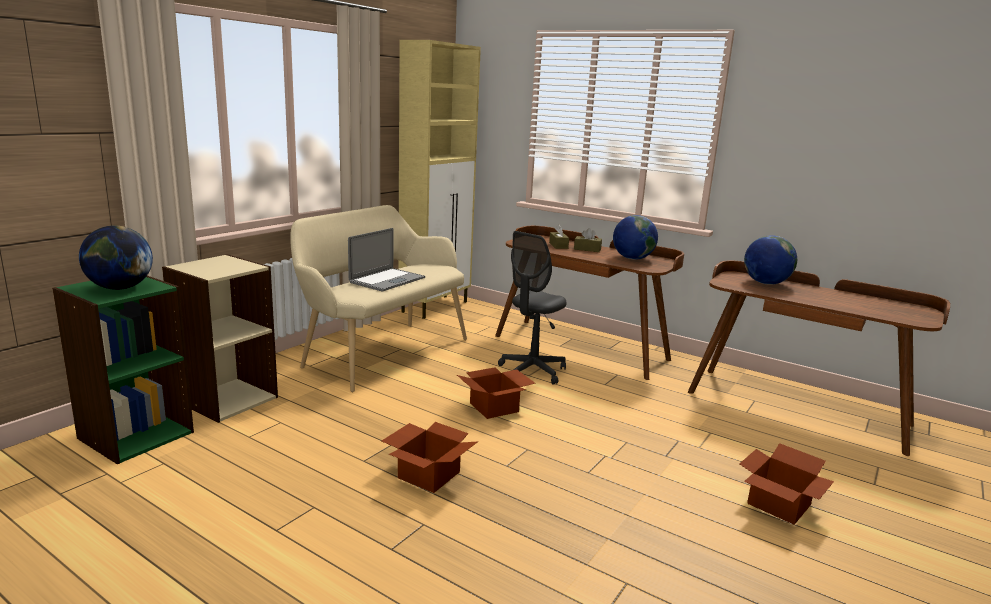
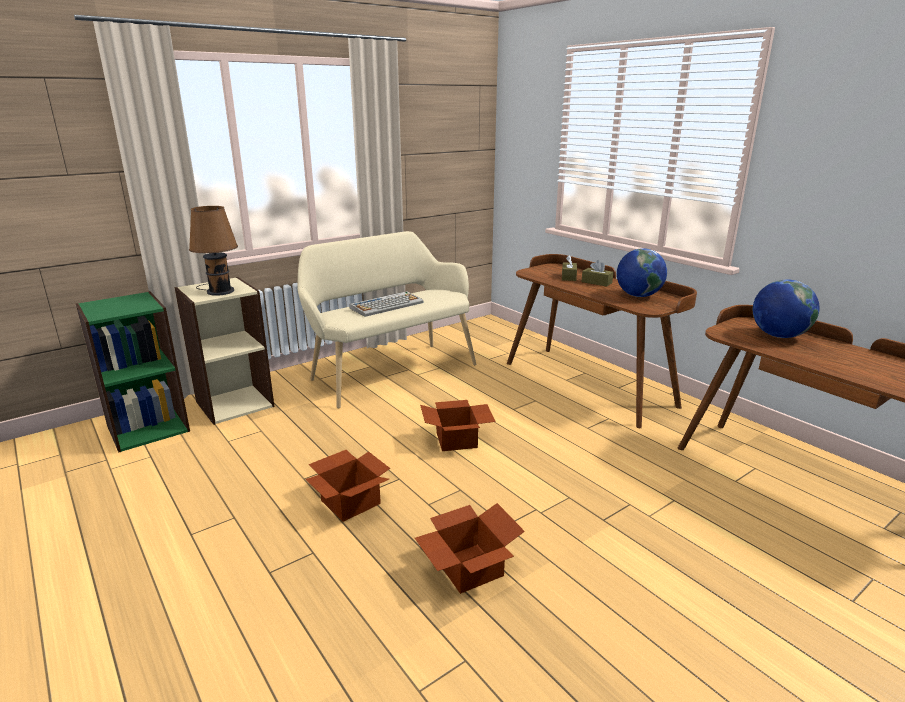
camera: 20 degrees right, 5 degrees up
(120, 288) = (121, 306): globe -> none
(223, 268) = (219, 291): none -> brown table lamp
(387, 280) = (387, 305): laptop -> keyboard
(436, 306) = (469, 328): beige cabinet -> none
(532, 371) = (519, 405): grey office chair -> none
(777, 504) = (701, 603): cardboard box -> cardboard box (467, 568)

